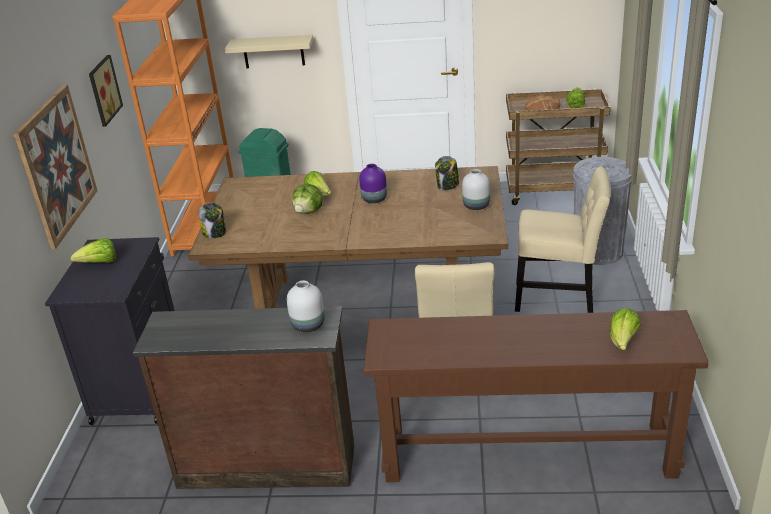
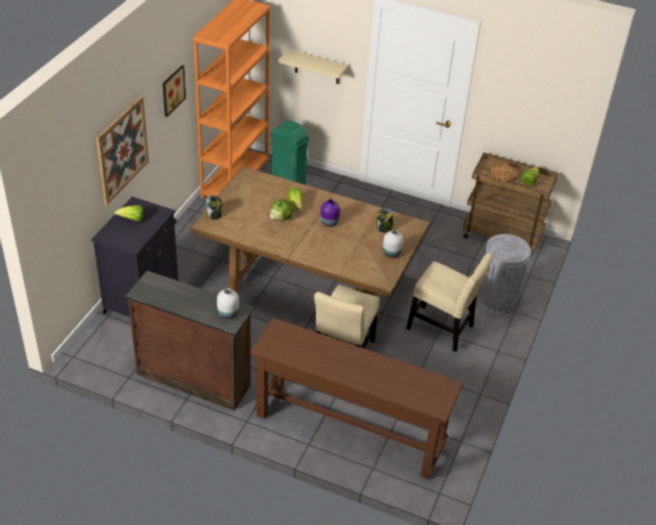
camera: 15 degrees right, 10 degrees up
(623, 341) = (408, 389): lettuce -> none

